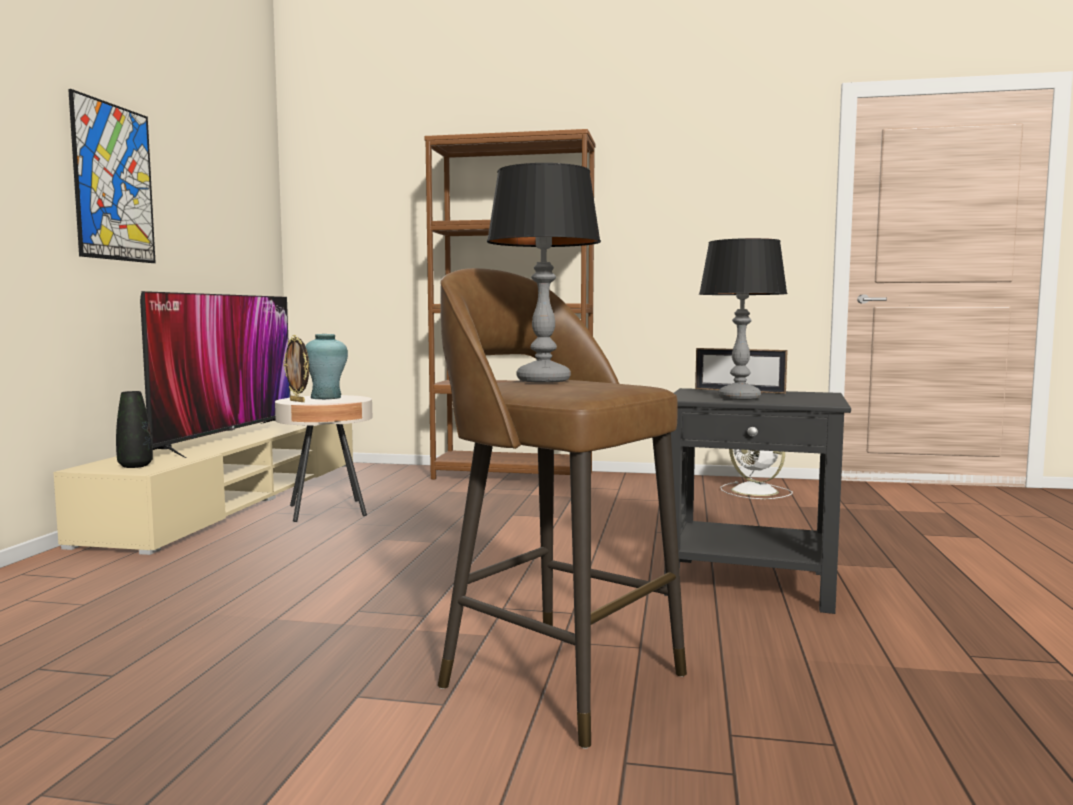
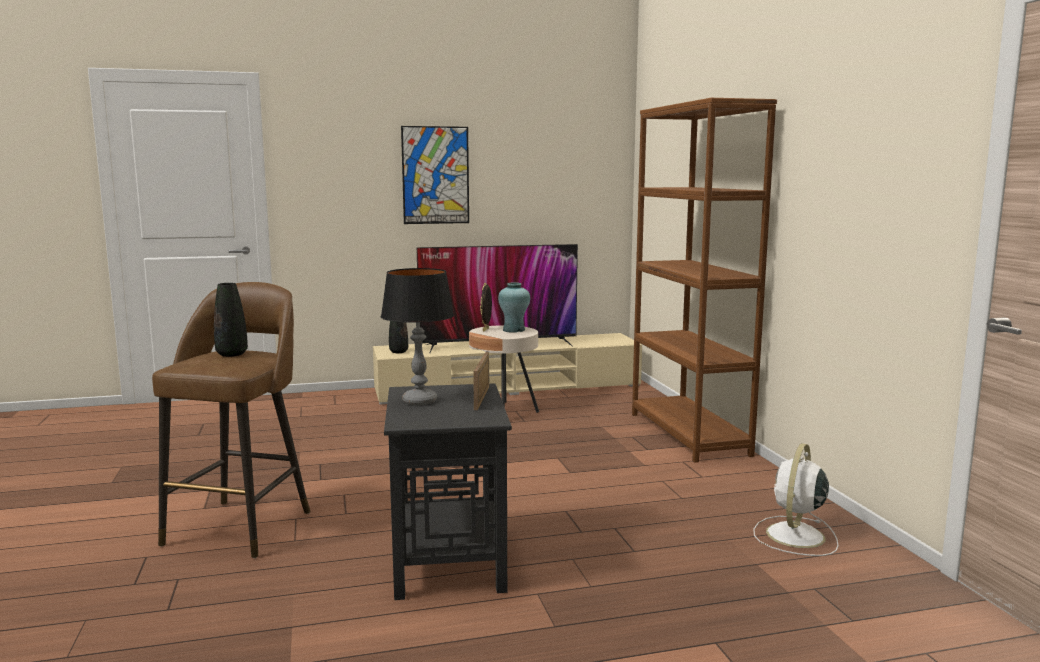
camera: 65 degrees right, 5 degrees up
(543, 380) = (232, 354): table lamp -> black vase

